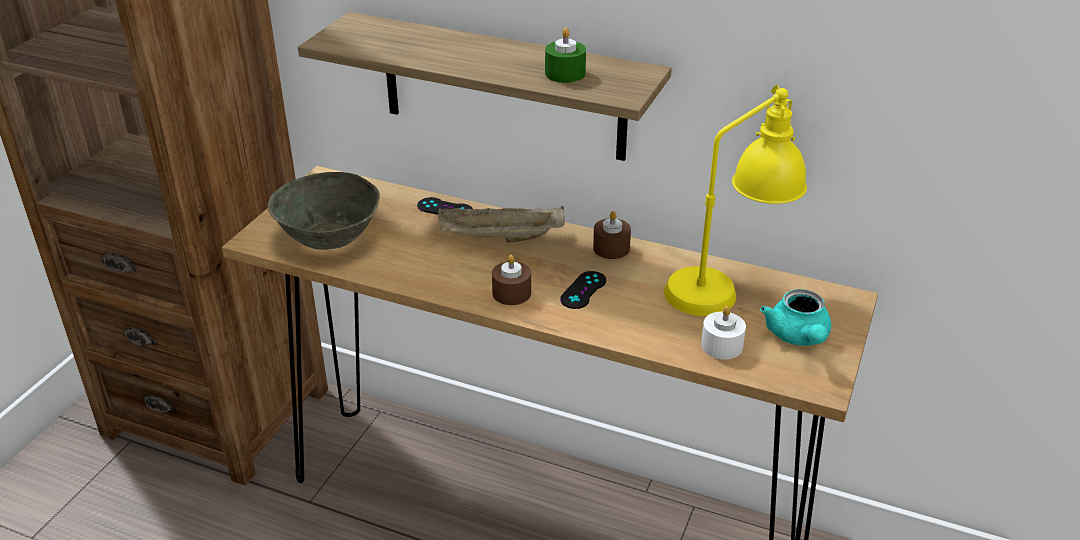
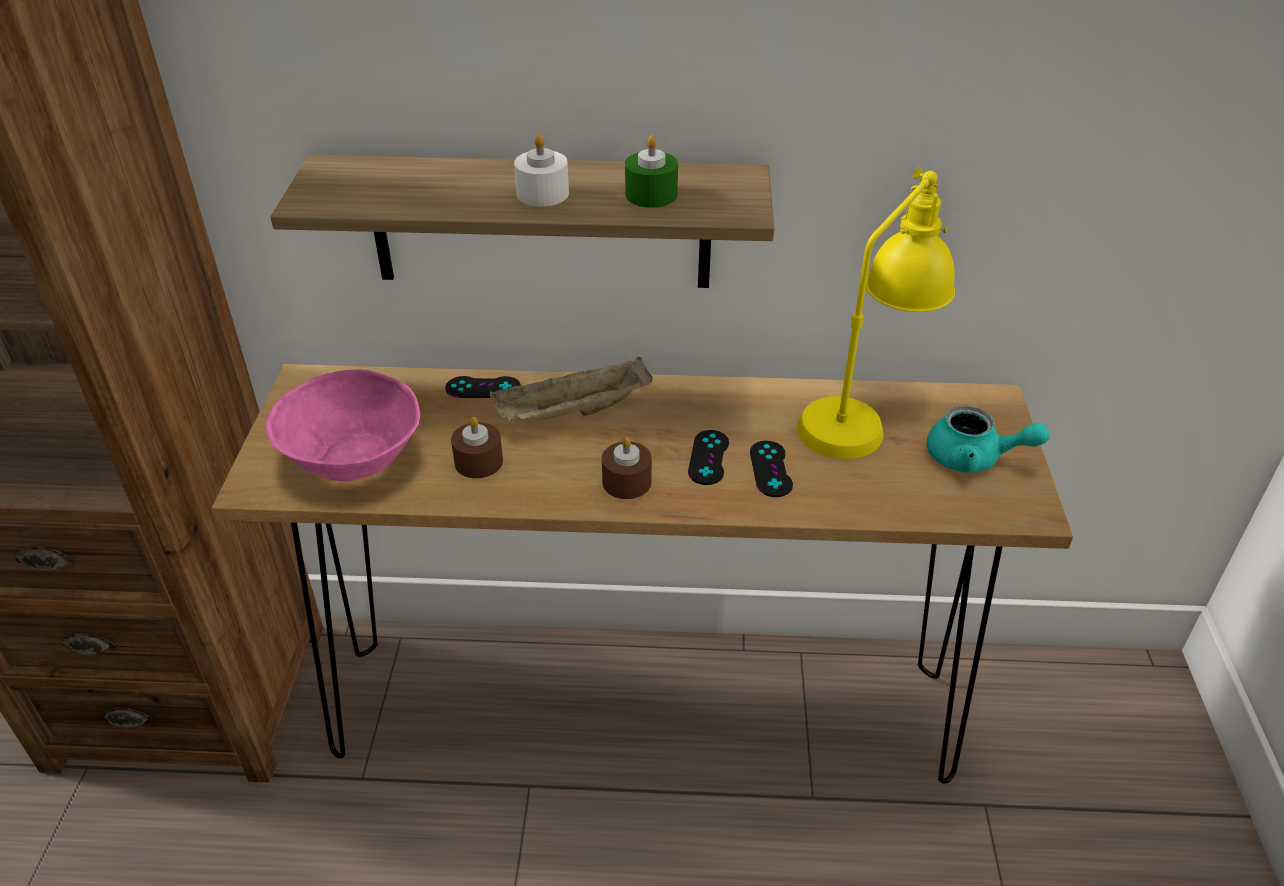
camera: 20 degrees left, 5 degrees up
(331, 235) = (355, 457): grey bowl -> pink bowl
(611, 248) = (709, 396): brown candle -> brown candle (478, 462)
(626, 308) = (770, 469): none -> black game controller
(721, 345) = (900, 490): white candle -> white candle (542, 193)
(798, 337) = (973, 458): turquoise teapot -> turquoise teapot turned 45 degrees counterclockwise

